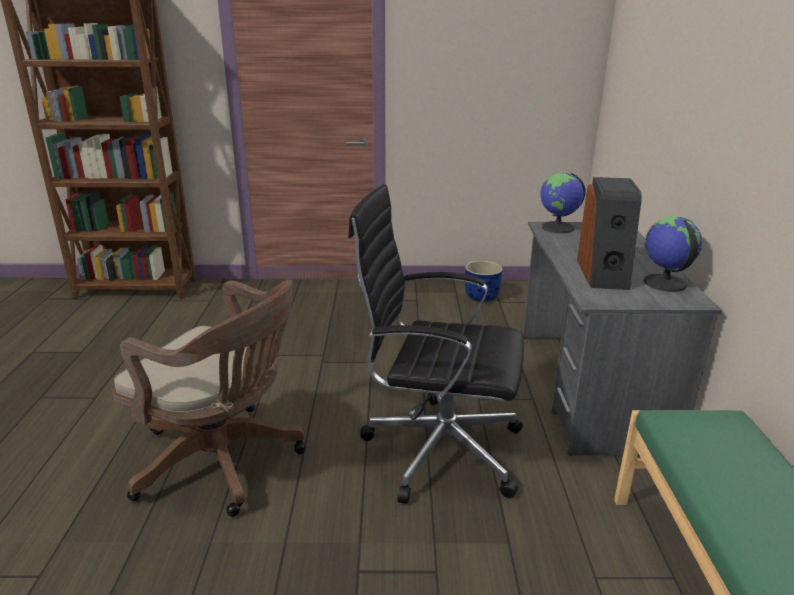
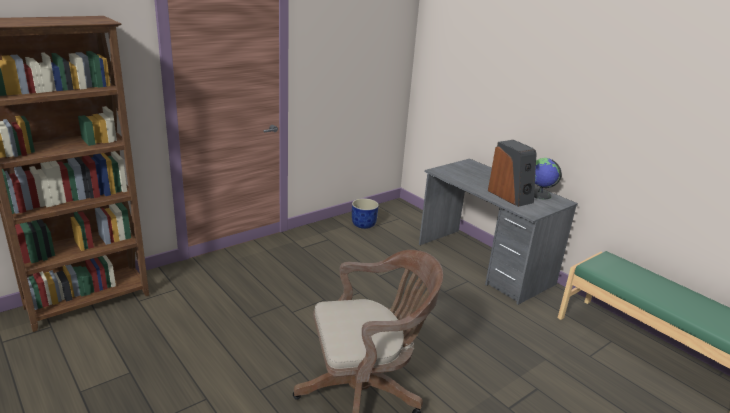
camera: 40 degrees left, 0 degrees up
(438, 448) = (461, 328): black office chair -> none
(558, 228) = (446, 171): globe -> none

